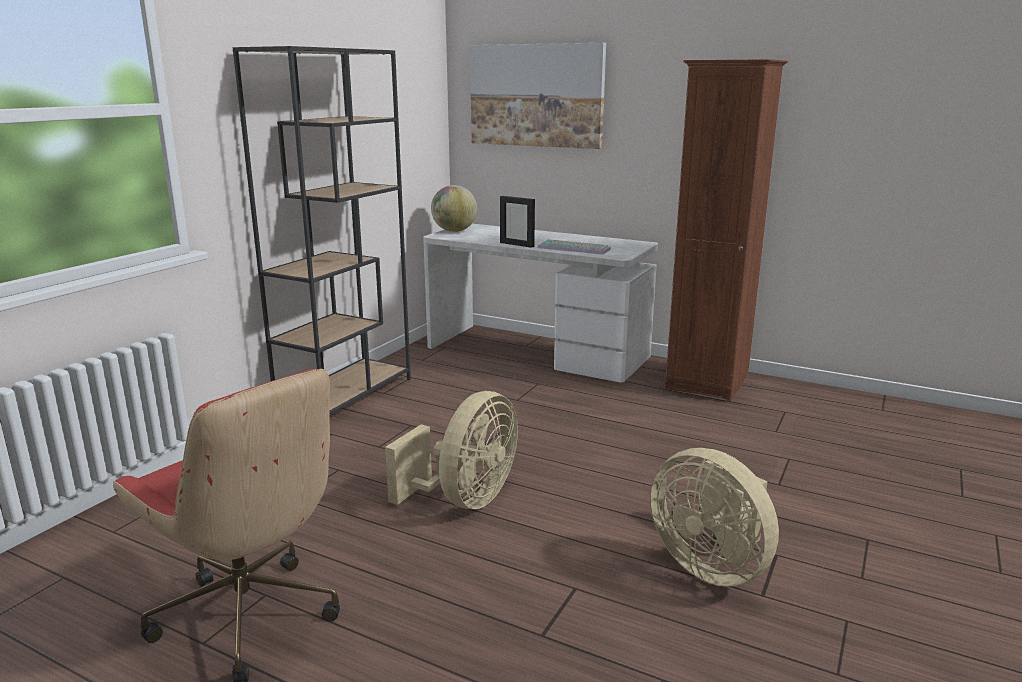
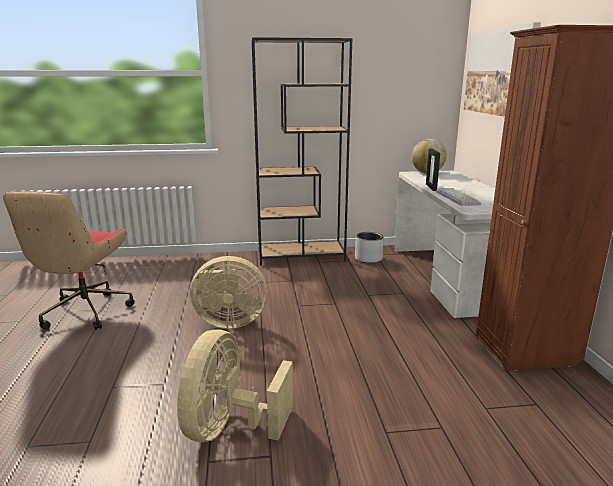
camera: 55 degrees right, 0 degrees up
(426, 366) = (368, 258): none -> grey planter

